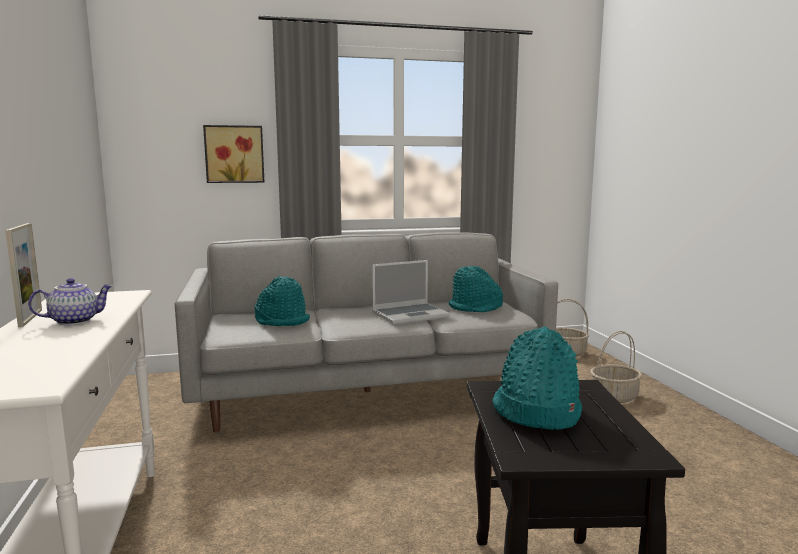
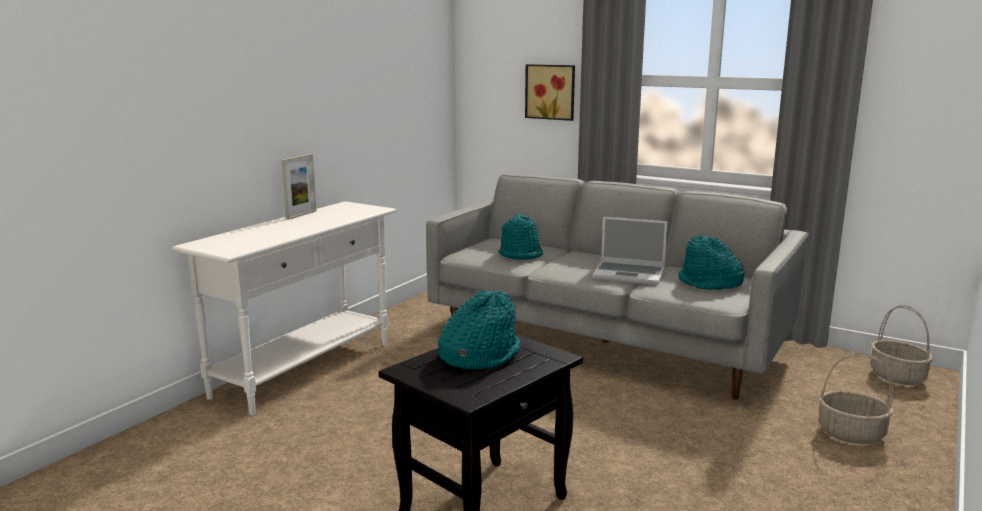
camera: 45 degrees right, 5 degrees up
(75, 321) = (313, 221): teapot -> none

